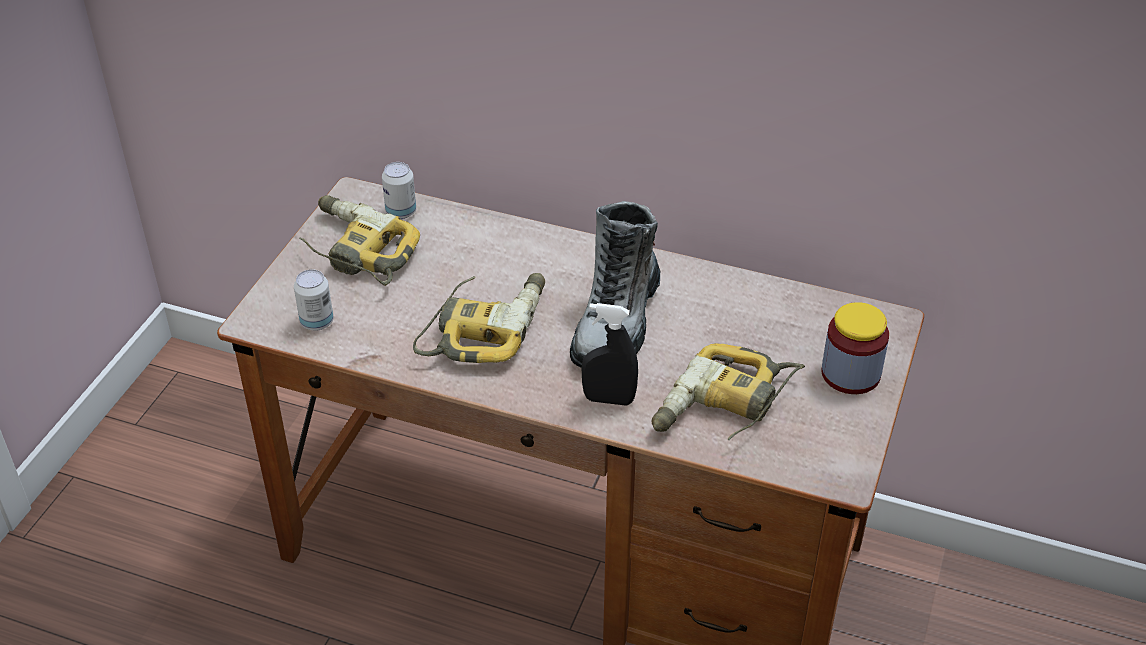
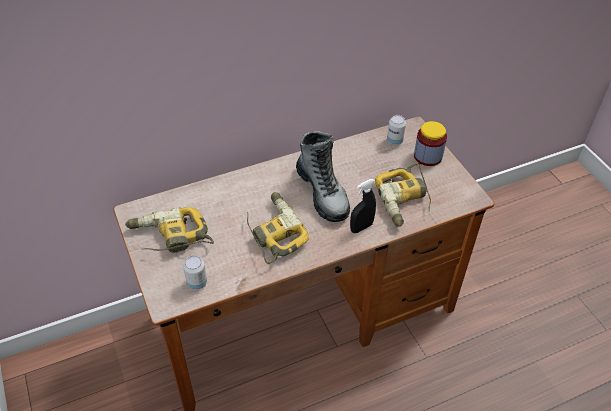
camera: 45 degrees left, 5 degrees up
(401, 212) = (166, 205): can -> can (394, 141)

